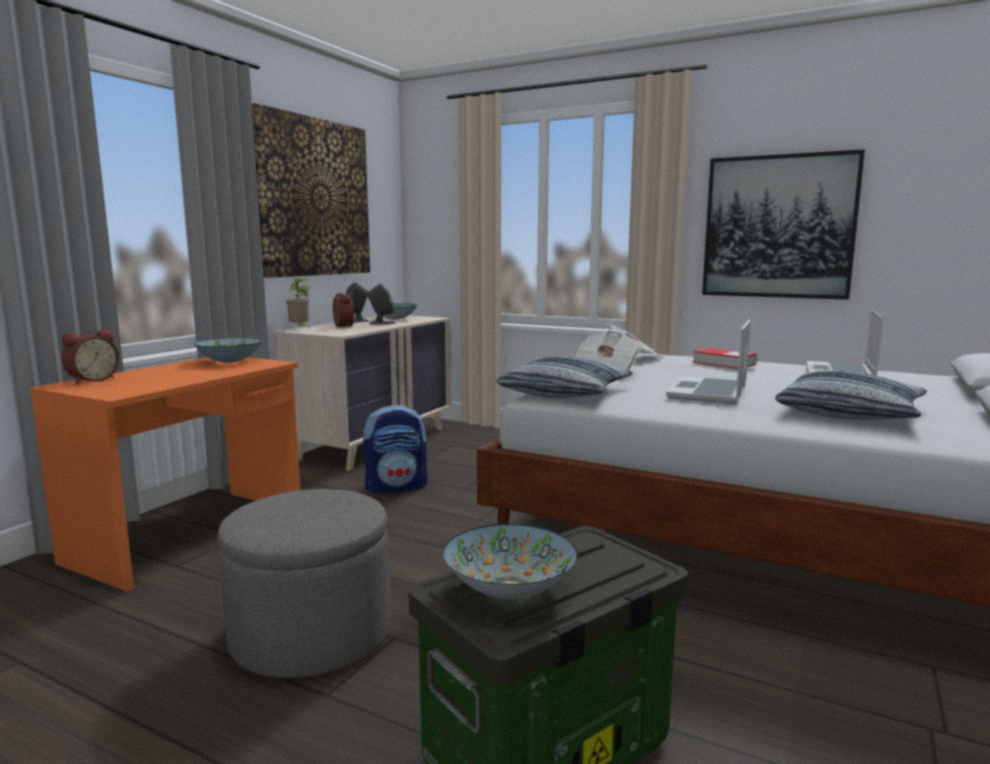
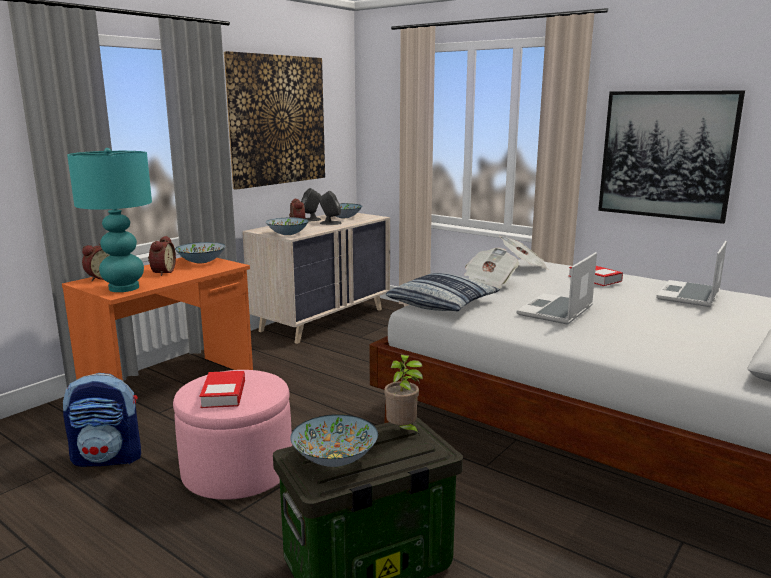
camera: 10 degrees right, 5 degrees up
(127, 389) = (124, 288): none -> turquoise table lamp
(178, 372) = (162, 272): none -> alarm clock
(295, 520) = (223, 394): none -> book
(300, 329) = (263, 229): potted plant -> potted plant (403, 431)
(311, 634) = (237, 471): grey ottoman -> pink ottoman
(335, 332) = (288, 234): none -> bowl
(396, 487) = (329, 360): backpack -> backpack (109, 458)
(850, 412) = (656, 338): pillow -> none

